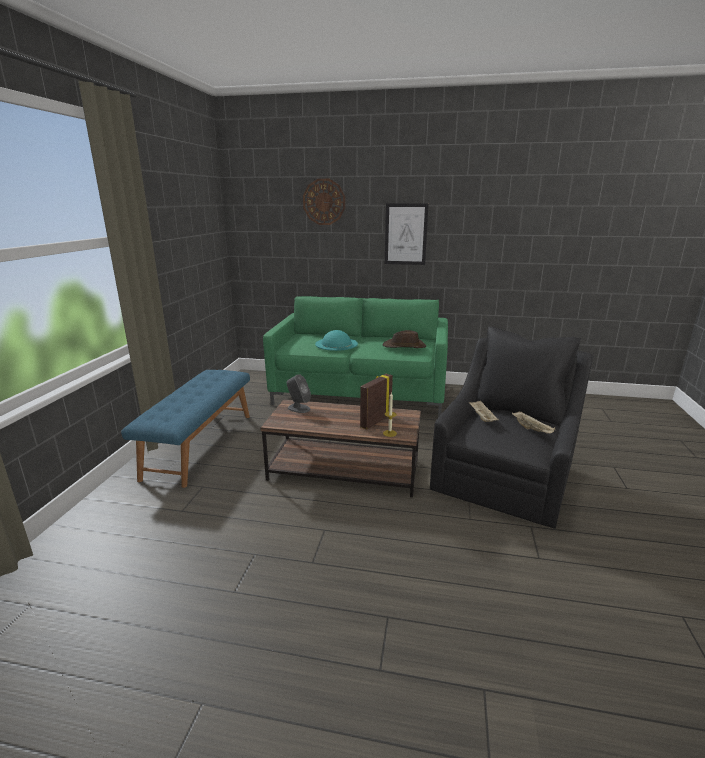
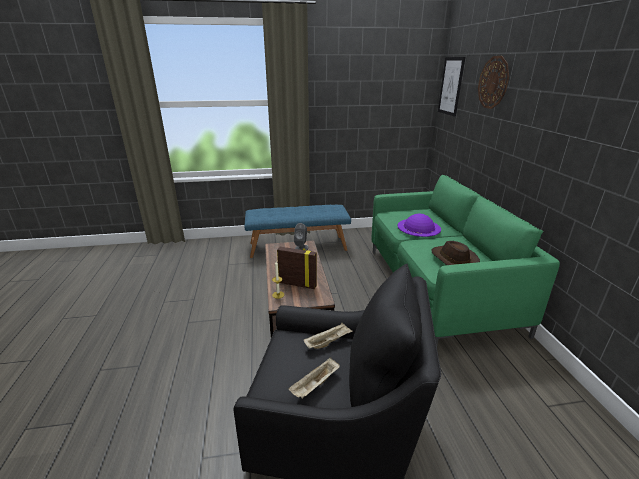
camera: 70 degrees right, 5 degrees up
(336, 344) = (418, 227): turquoise hat -> purple hat
(405, 234) = (550, 133): picture -> picture (451, 86)

